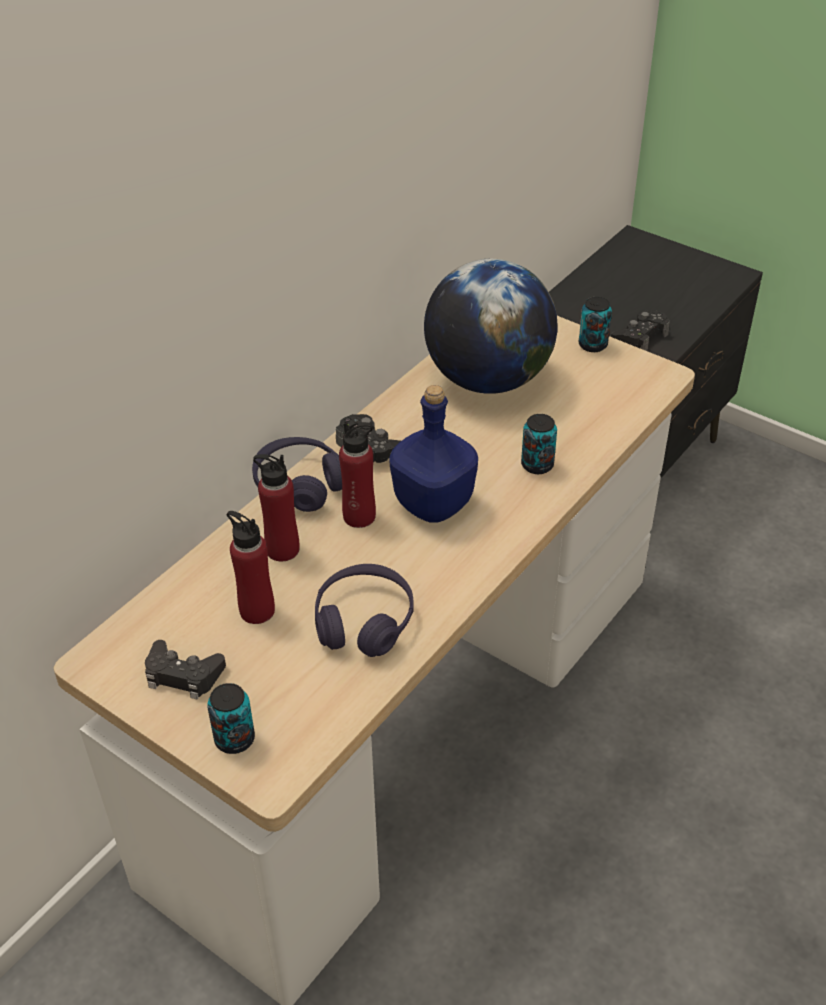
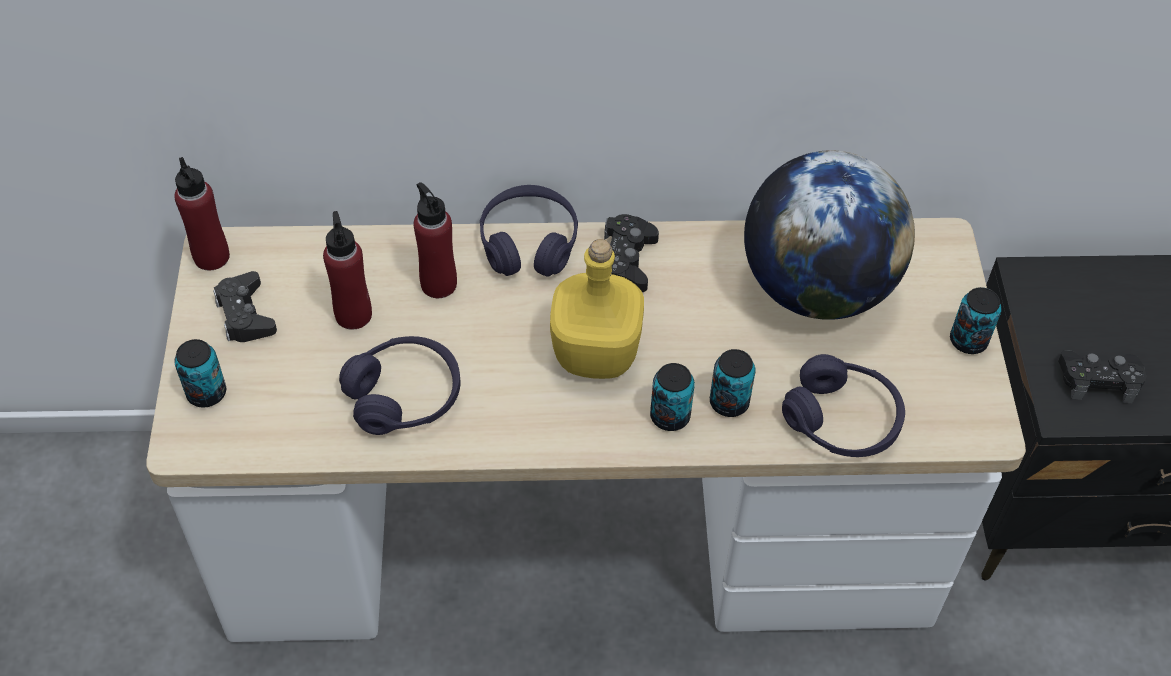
camera: 50 degrees right, 10 degrees up
(359, 516) = (528, 310): red bottle -> red bottle (211, 257)
(435, 504) = (596, 356): blue bottle -> yellow bottle
(521, 497) = (670, 416): none -> can
(599, 425) = (842, 420): none -> purple headphones

